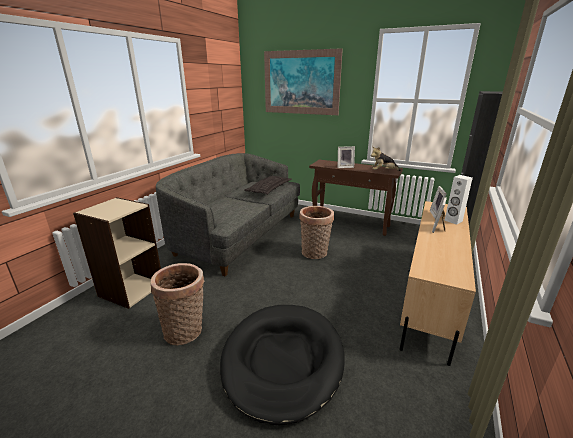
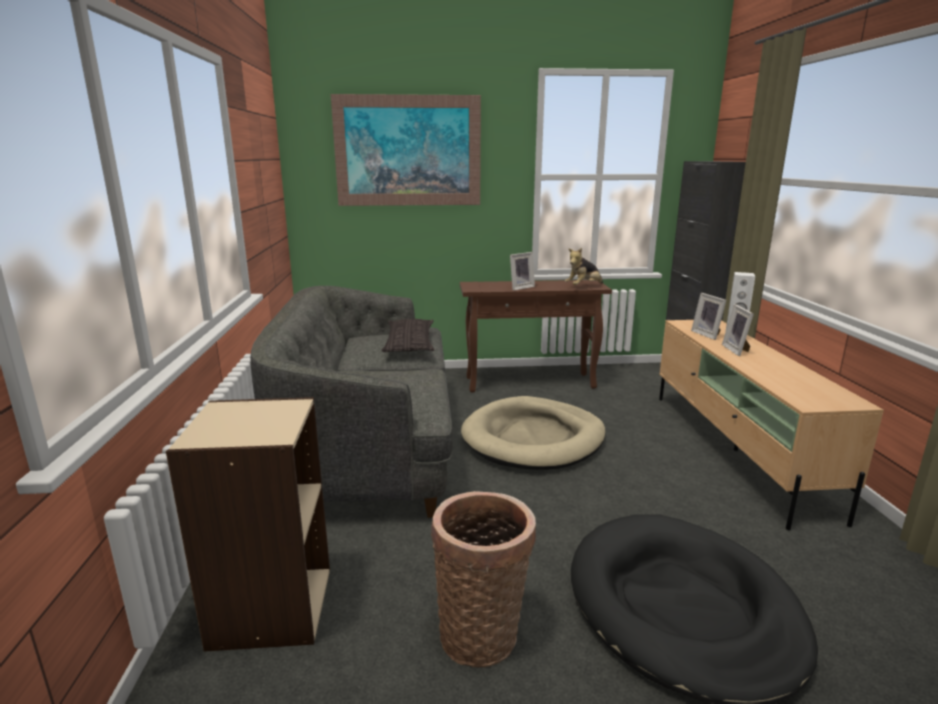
camera: 30 degrees left, 5 degrees down
(315, 254) = (533, 438): basket -> beige dog bed

